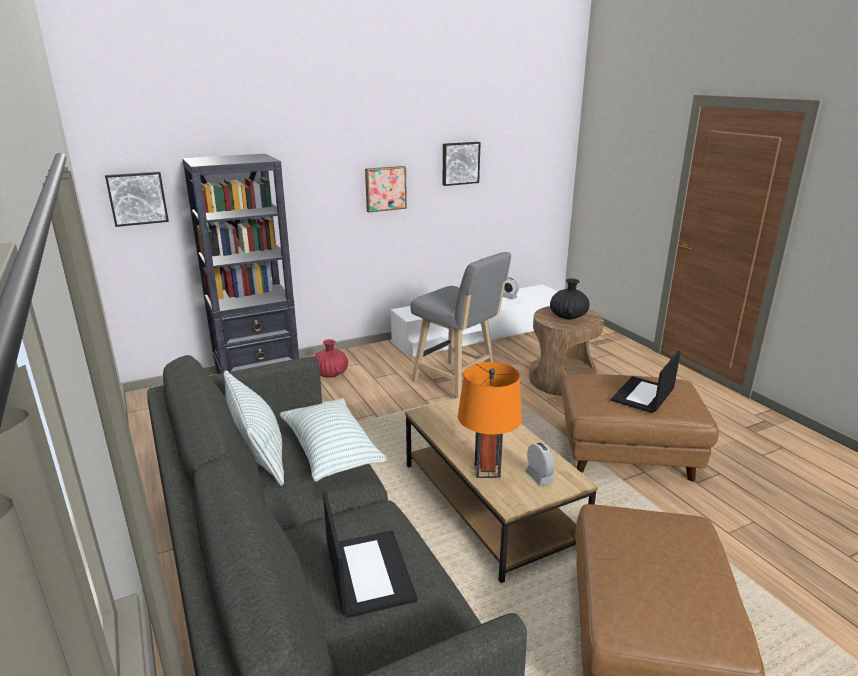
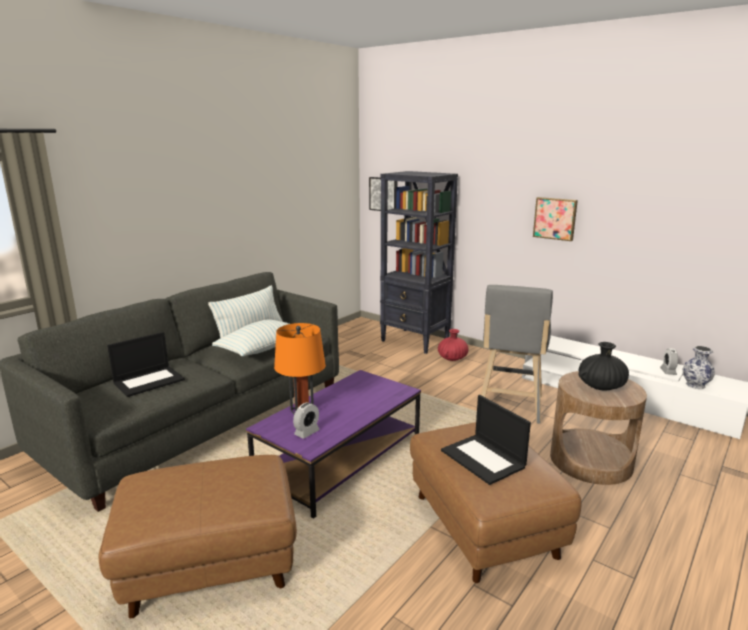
camera: 65 degrees right, 5 degrees down
(460, 163) = (645, 206): picture -> none
(488, 503) = (340, 460): brown coffee table -> purple coffee table
(533, 299) = (695, 385): none -> vase
(643, 395) = (484, 459): laptop -> laptop turned 135 degrees counterclockwise

